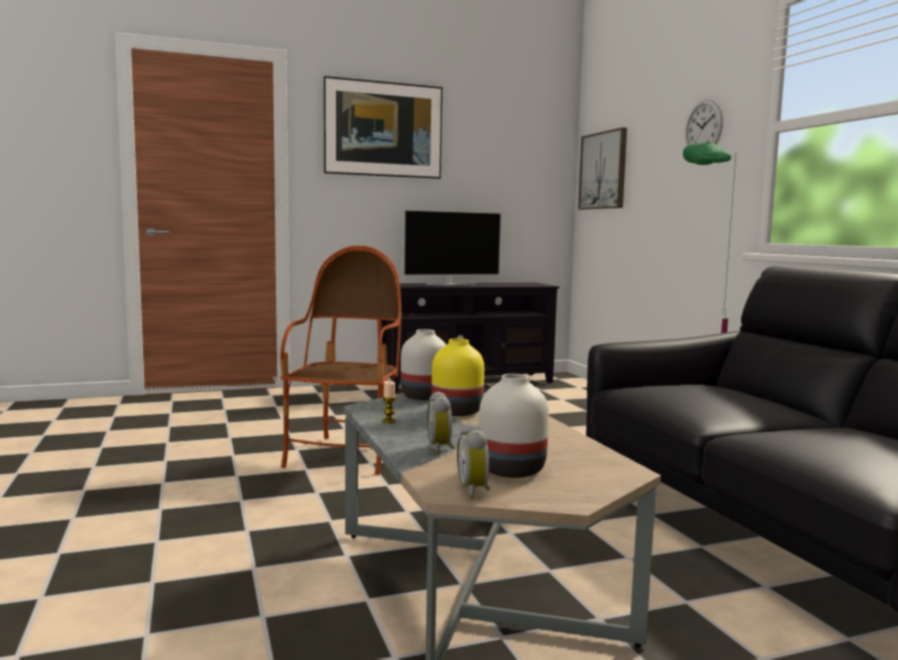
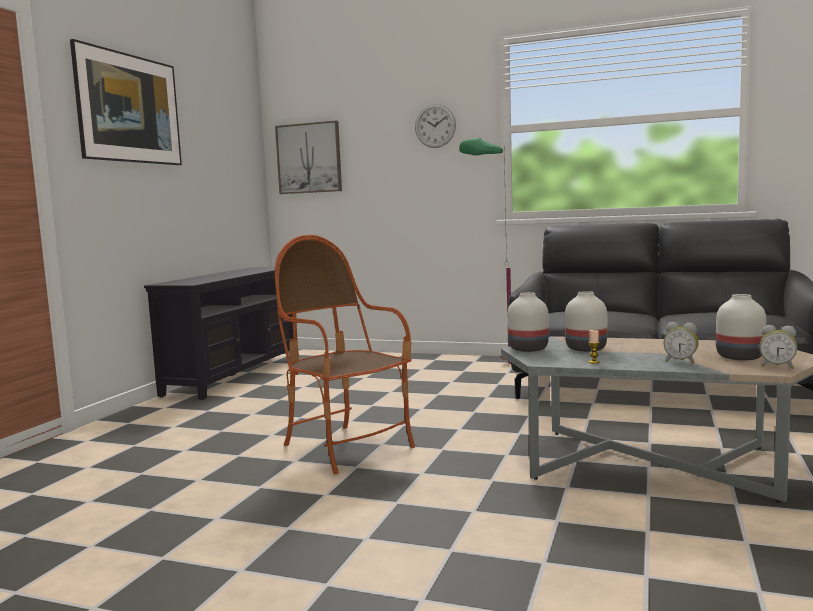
camera: 50 degrees left, 0 degrees up
(450, 284) = (214, 276): television -> none
(457, 411) = (585, 348): yellow vase -> white vase

